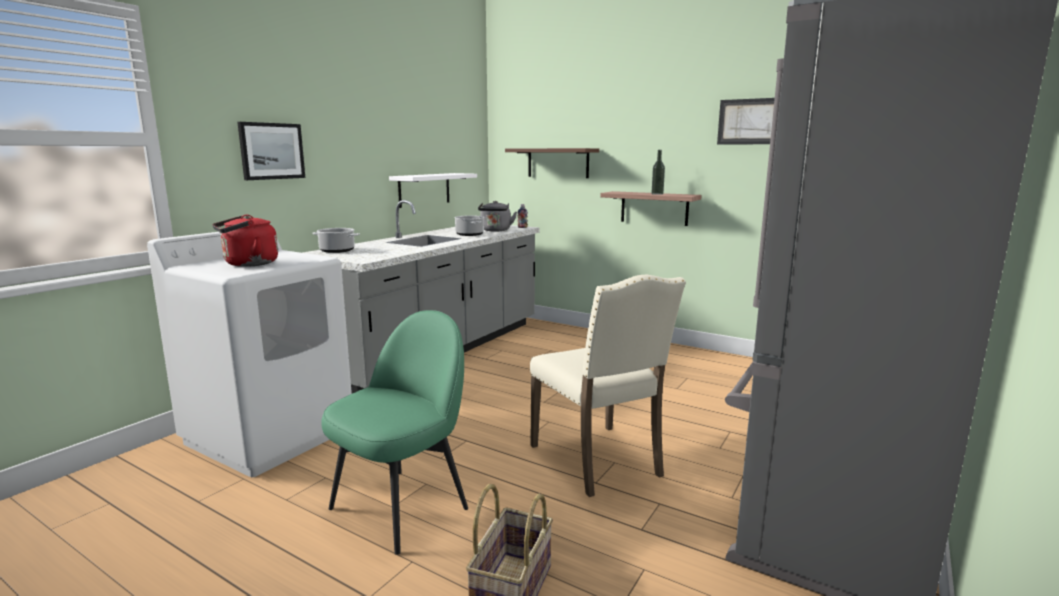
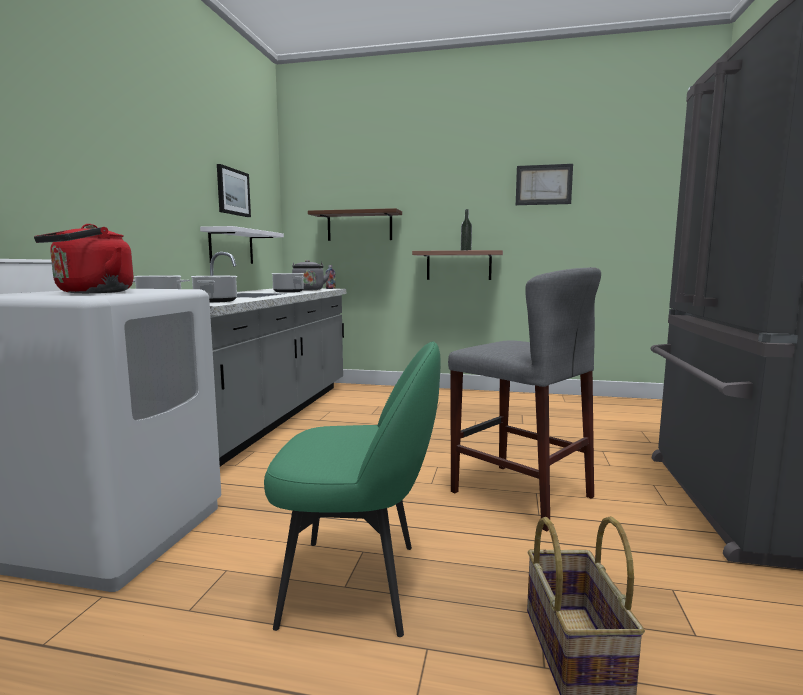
camera: 20 degrees left, 5 degrees down
(271, 151) = (78, 172): picture -> picture (233, 192)
(375, 254) = (216, 301): none -> cooking pot
(402, 506) = (356, 583): green chair -> green chair turned 75 degrees clockwise
(599, 460) = (520, 494): beige chair -> grey stool

